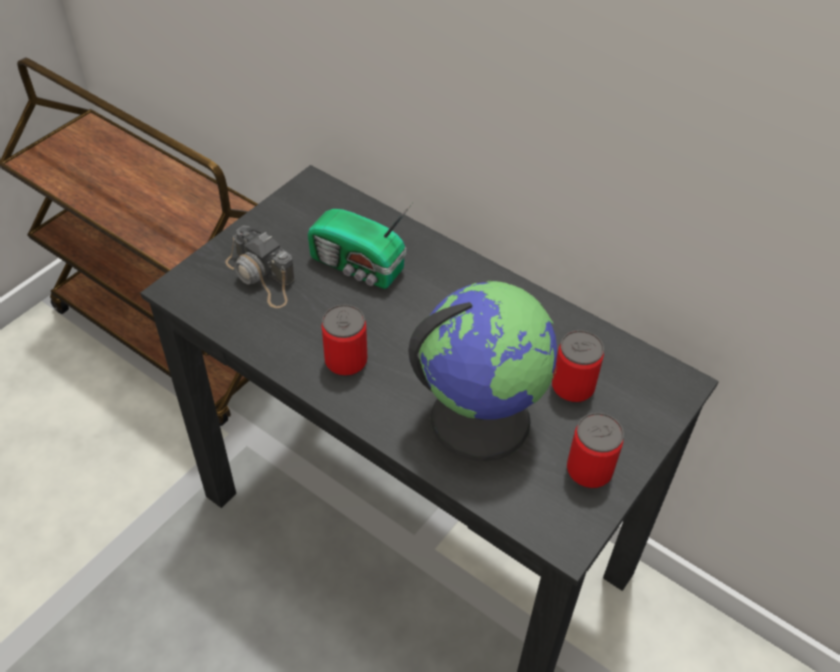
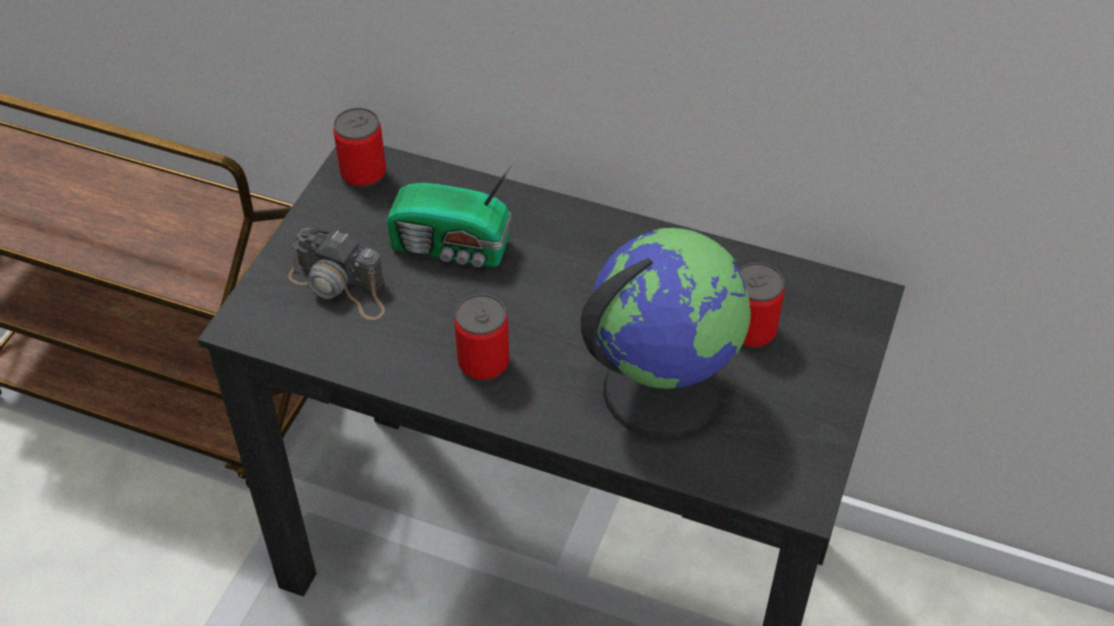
camera: 15 degrees left, 0 degrees up
(589, 471) = (800, 418): can -> can (363, 174)

